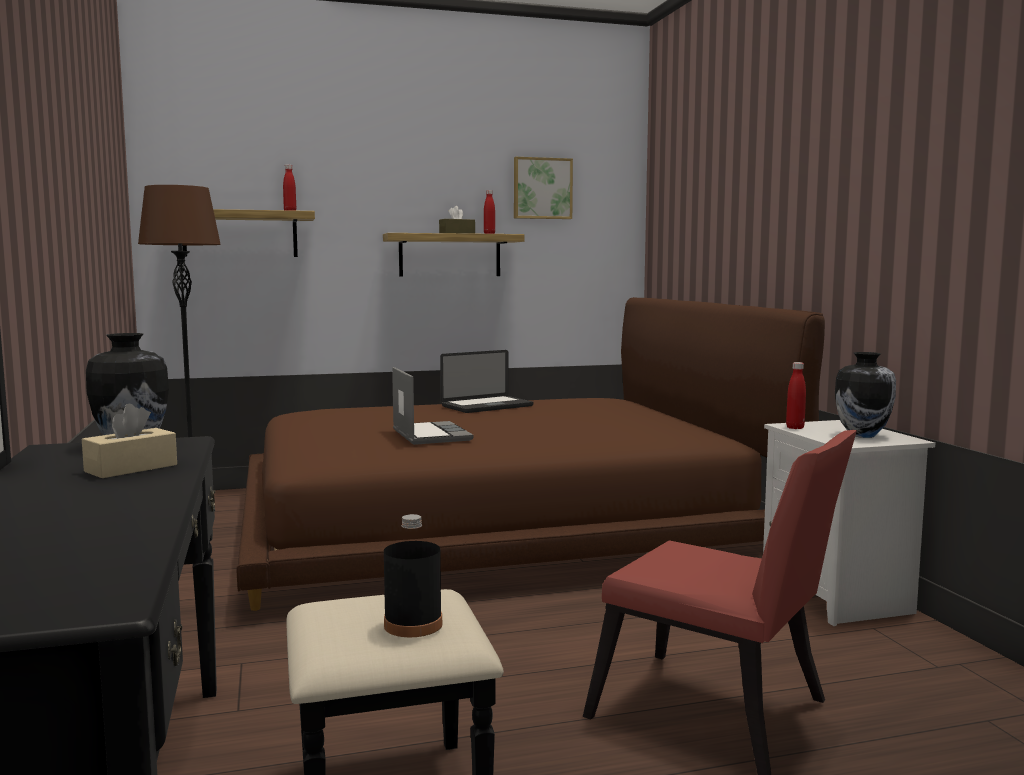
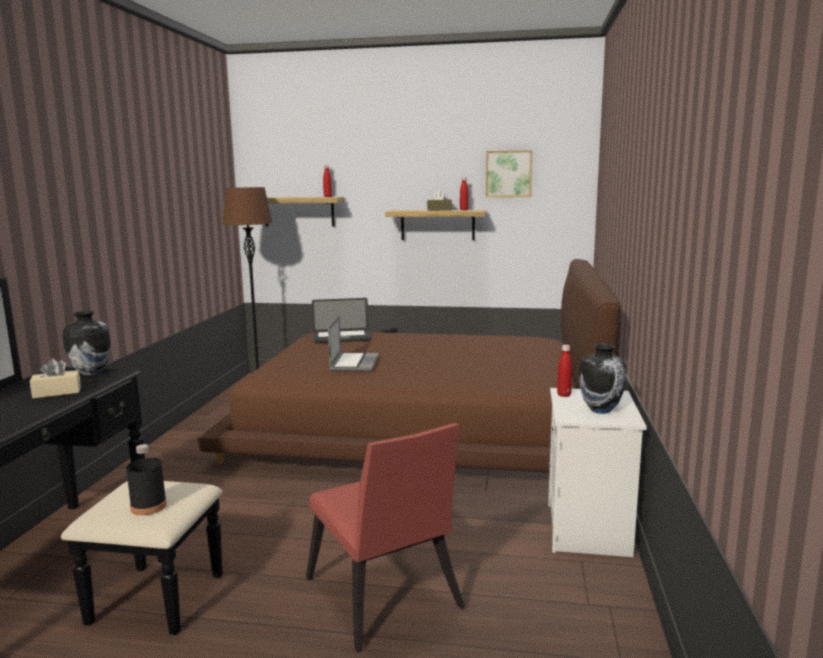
camera: 25 degrees right, 5 degrees up
(487, 406) = (433, 339): laptop -> laptop (341, 338)

